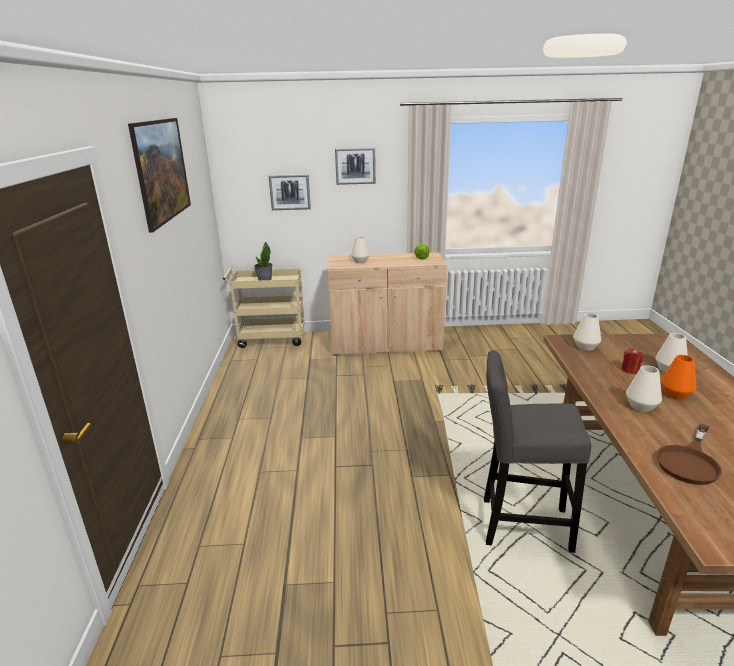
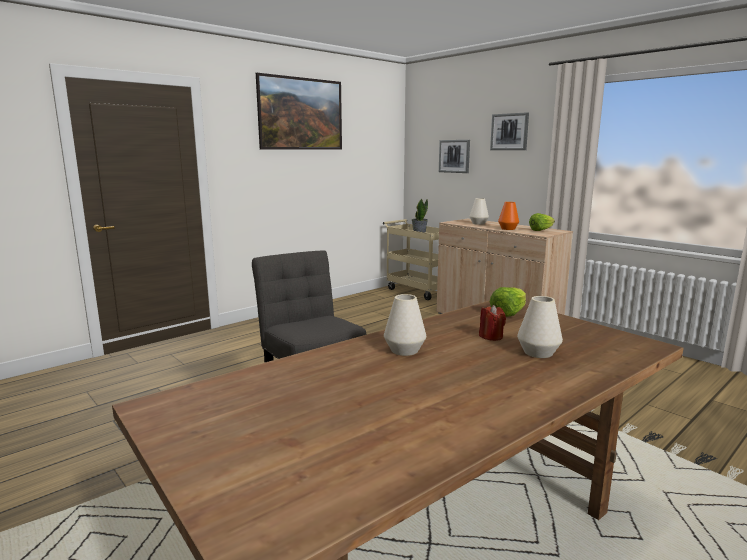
camera: 50 degrees right, 10 degrees down
(585, 347) = (508, 313): white vase -> lettuce
(675, 394) = (470, 362): orange vase -> orange vase (508, 229)
(689, 461) = (307, 382): brown frying pan -> none

